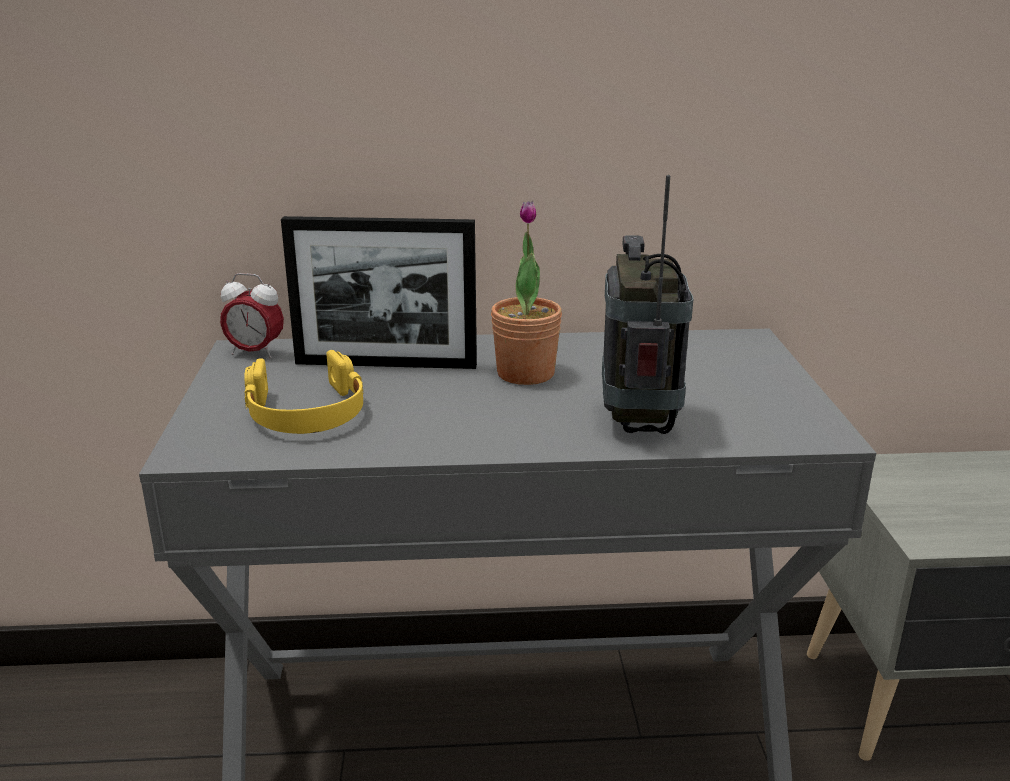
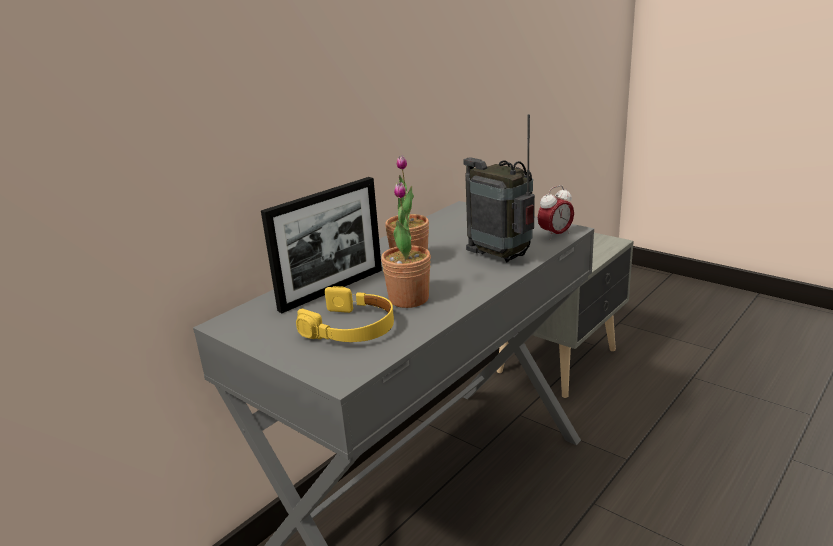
camera: 45 degrees left, 0 degrees up
(255, 353) = (241, 320): alarm clock -> alarm clock (555, 235)
(423, 413) = (409, 299): none -> potted plant

